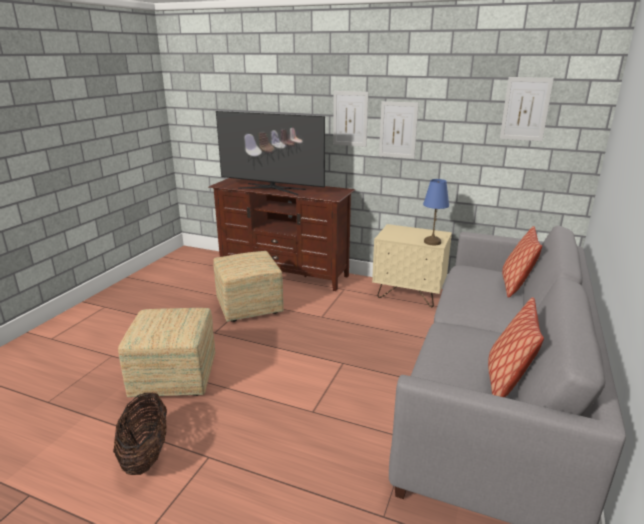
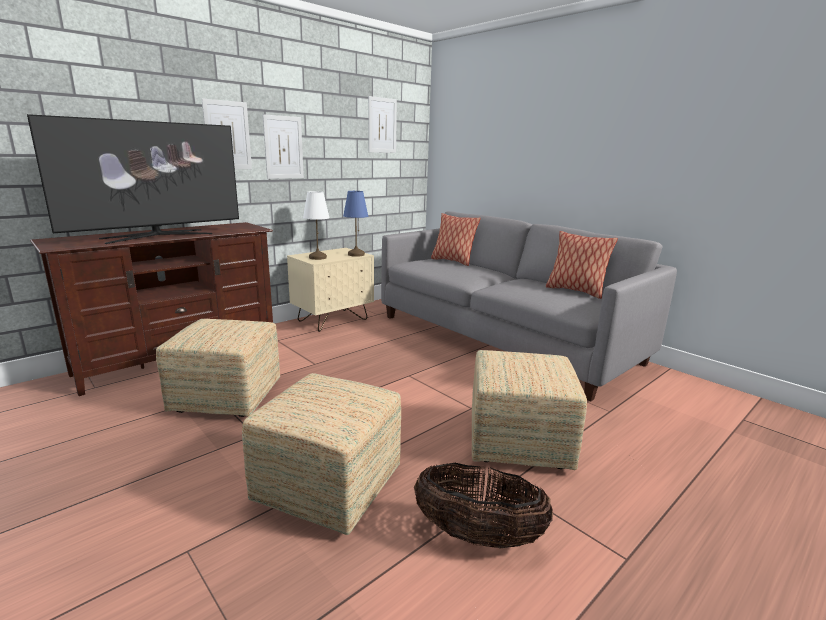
camera: 65 degrees left, 5 degrees down
(274, 453) = (520, 442): none -> ottoman
(397, 233) = (317, 257): none -> white table lamp

